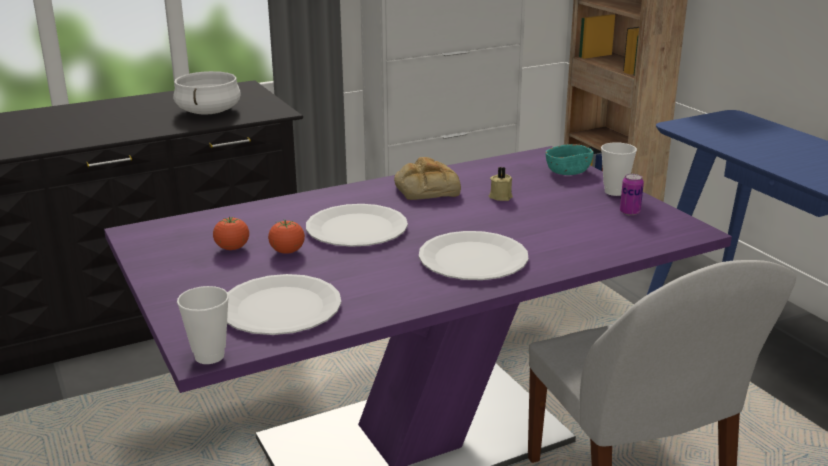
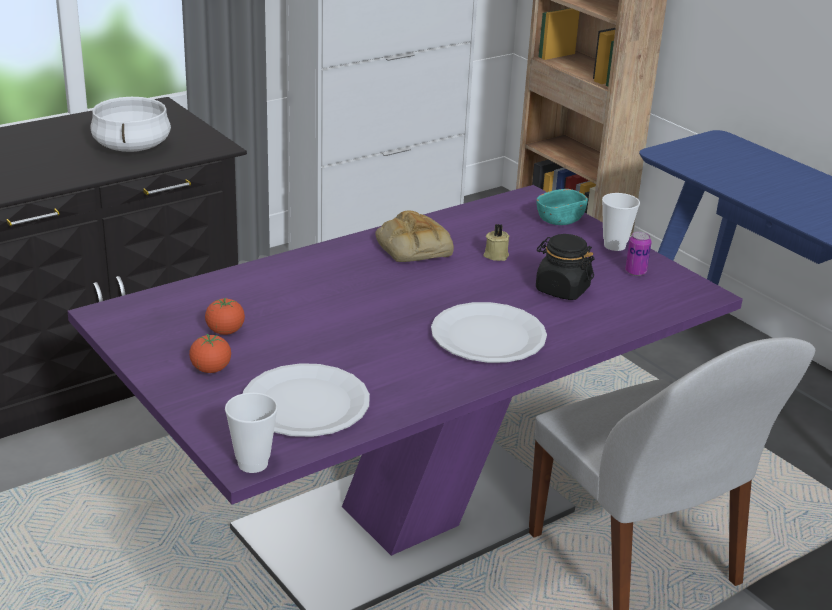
camera: 10 degrees left, 5 degrees up
(287, 251) = (287, 334): tomato -> tomato (211, 369)
(357, 229) = (353, 302): white plate -> none
(555, 224) = (562, 289): none -> black jar

